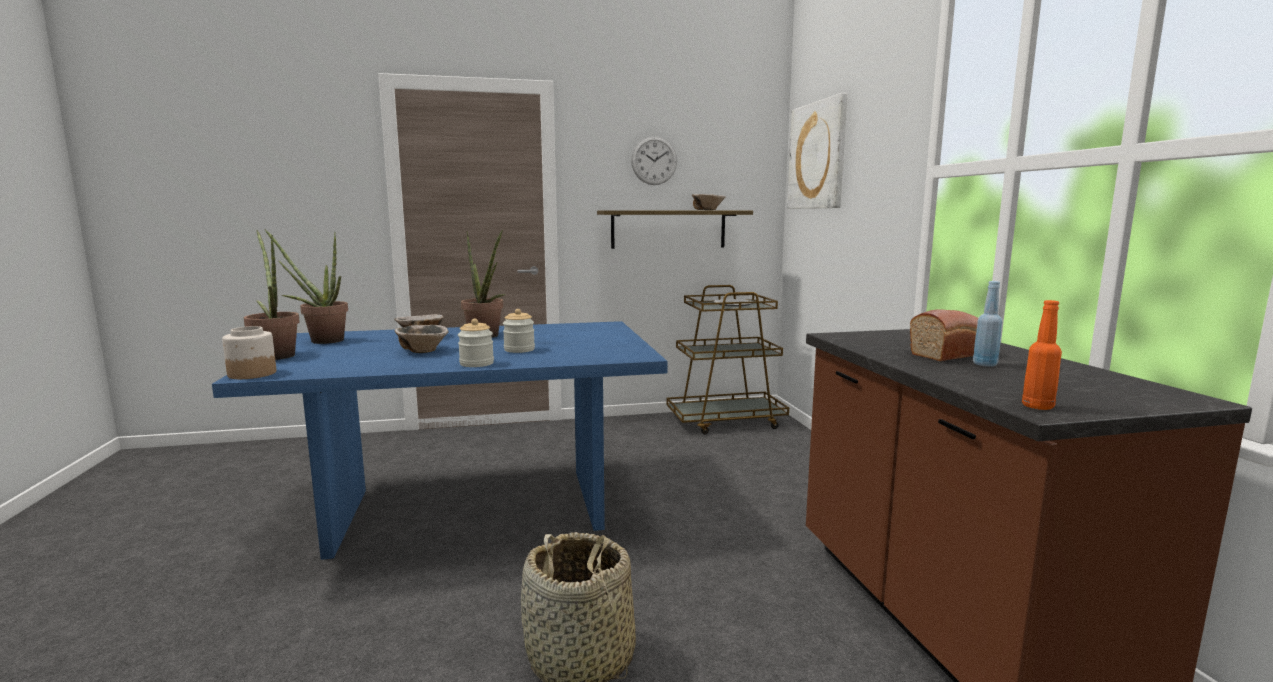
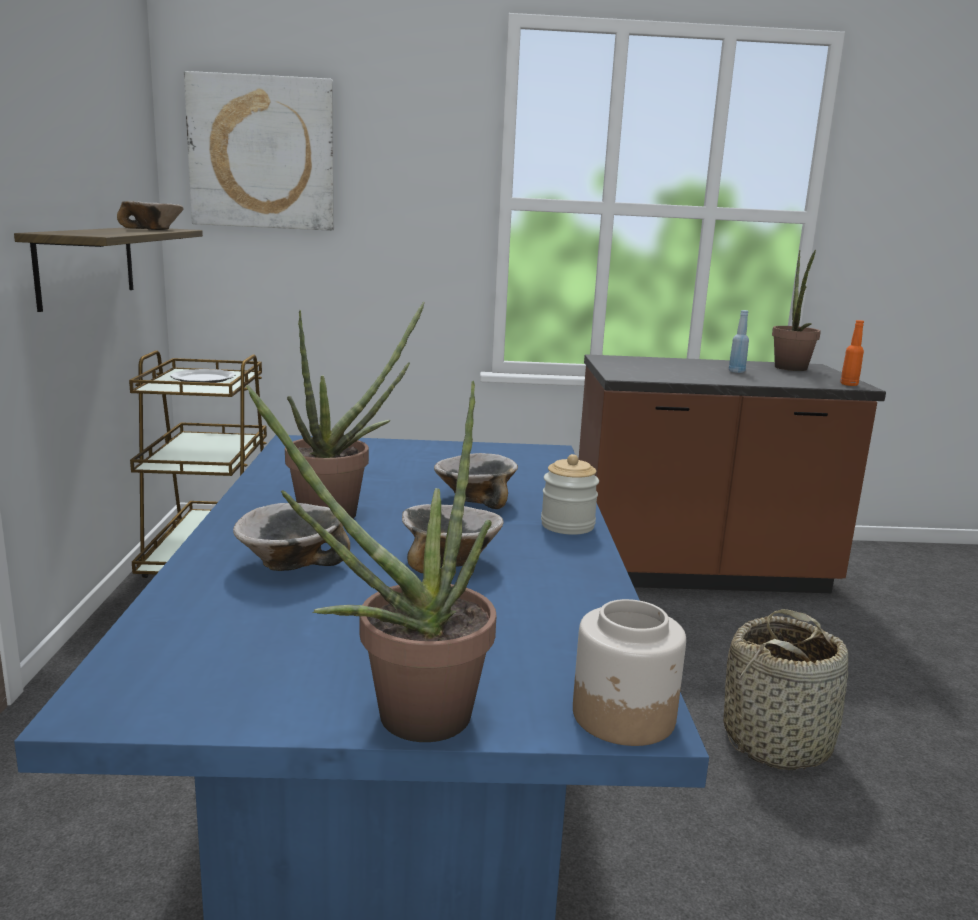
camera: 80 degrees left, 5 degrees up
(321, 340) = (227, 677): potted plant -> potted plant (791, 369)
(519, 350) = (474, 499): jar -> bowl
(654, 160) = (61, 131): wall clock -> none
(952, 354) = (701, 370): bread -> none

